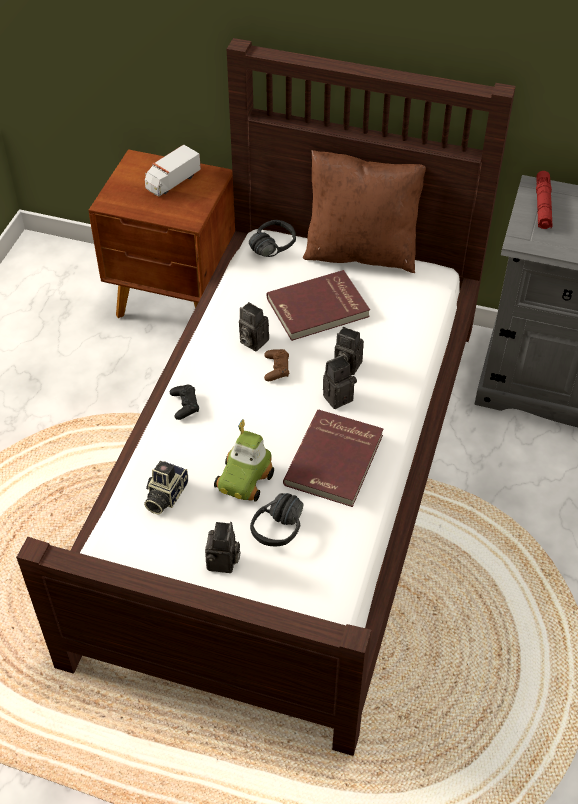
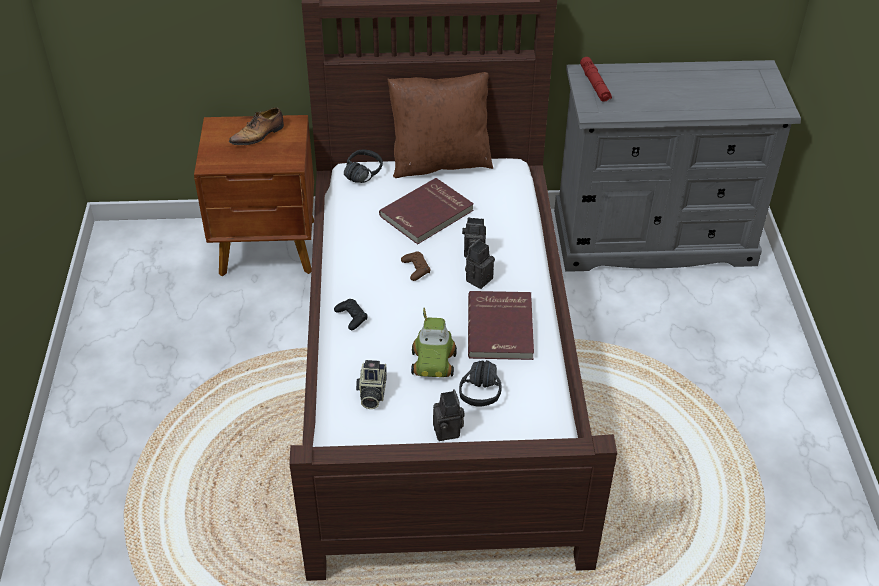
camera: 20 degrees left, 5 degrees down
(172, 181) = (259, 135): toy truck -> shoe
(252, 341) = (384, 253): camera -> none

